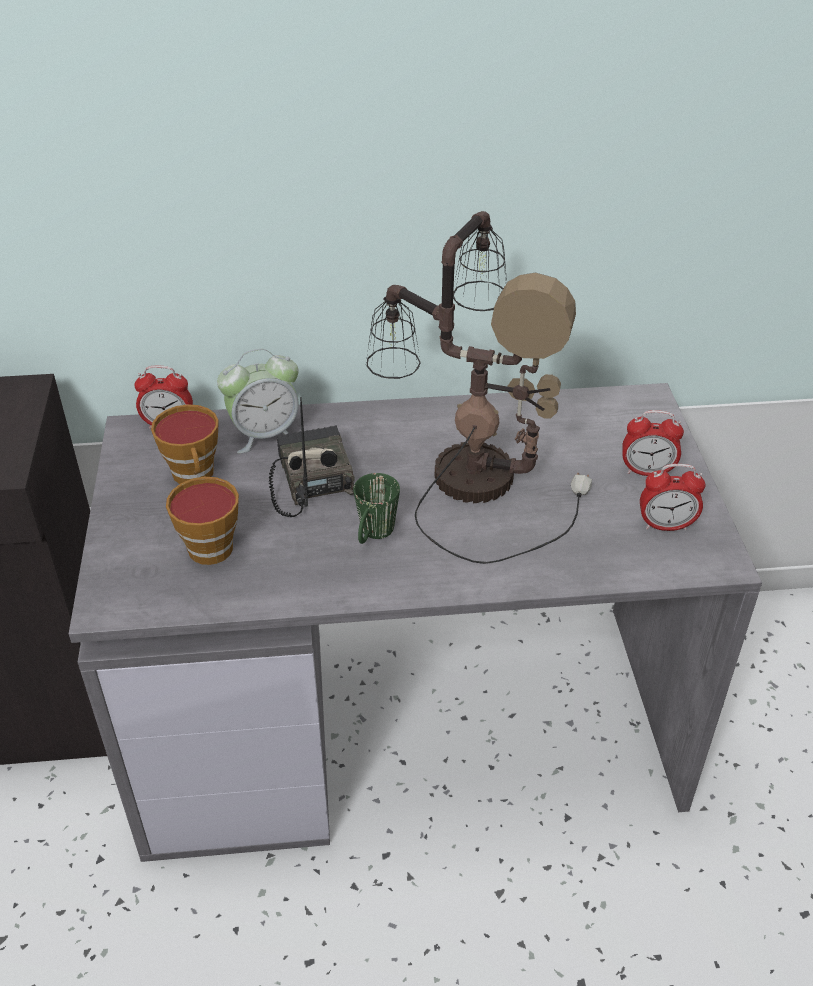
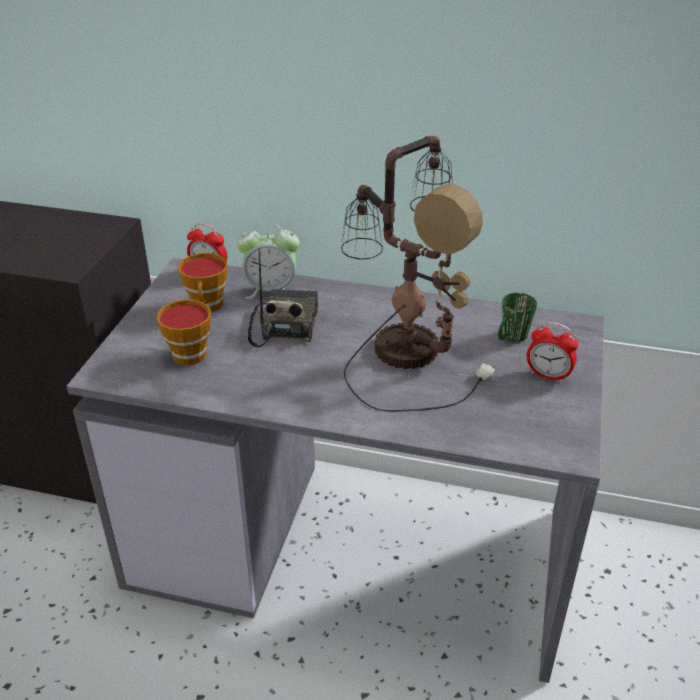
camera: 20 degrees right, 5 degrees down
(373, 535) = (308, 372): green mug -> green mug (510, 339)
(665, 526) = (540, 418): alarm clock -> none

